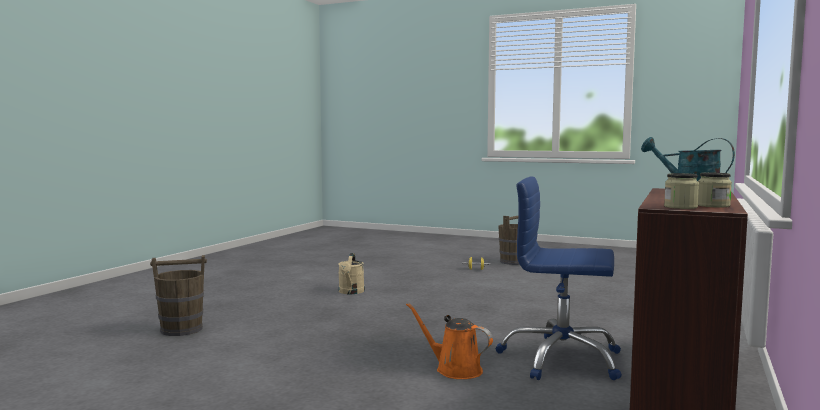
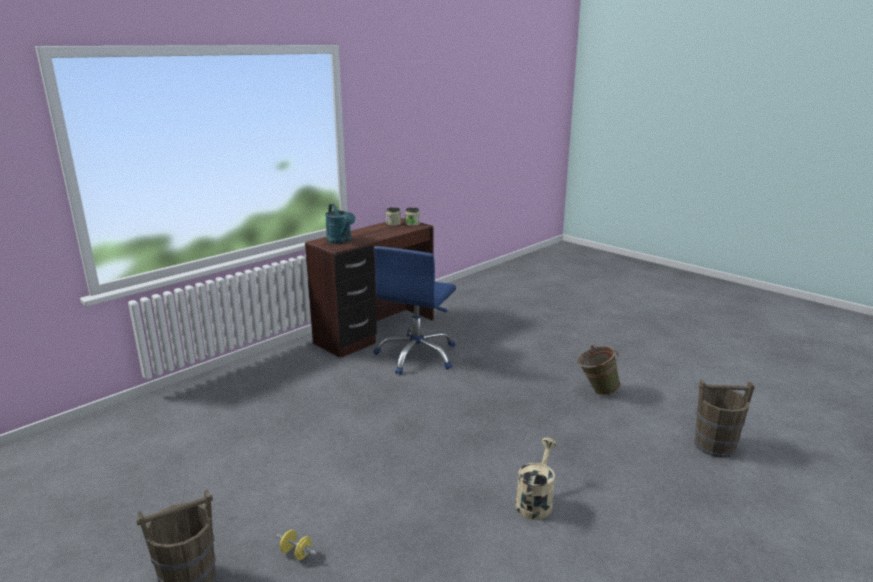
camera: 160 degrees left, 15 degrees up
(296, 354) = (596, 391): none -> green bucket
(454, 369) = (491, 359): orange watering can -> none
(561, 359) = (417, 355): blue office chair -> blue office chair turned 75 degrees clockwise

